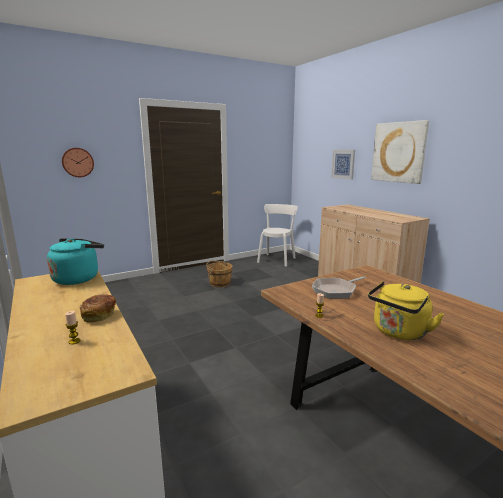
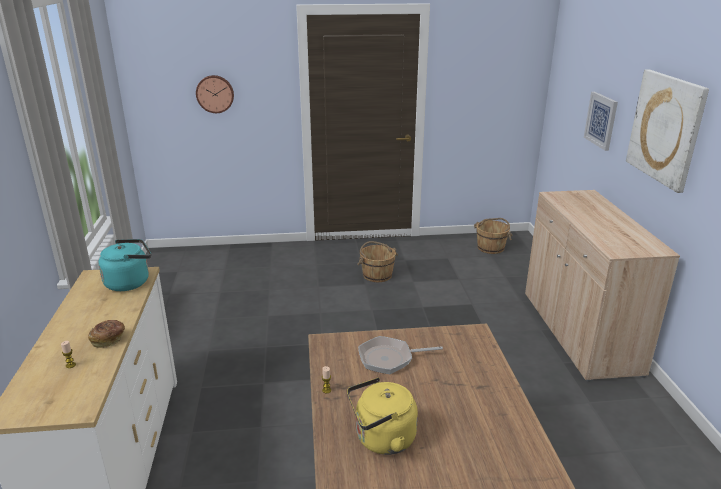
camera: 25 degrees right, 10 degrees up
(277, 259) = (491, 247): white chair -> brown bucket

